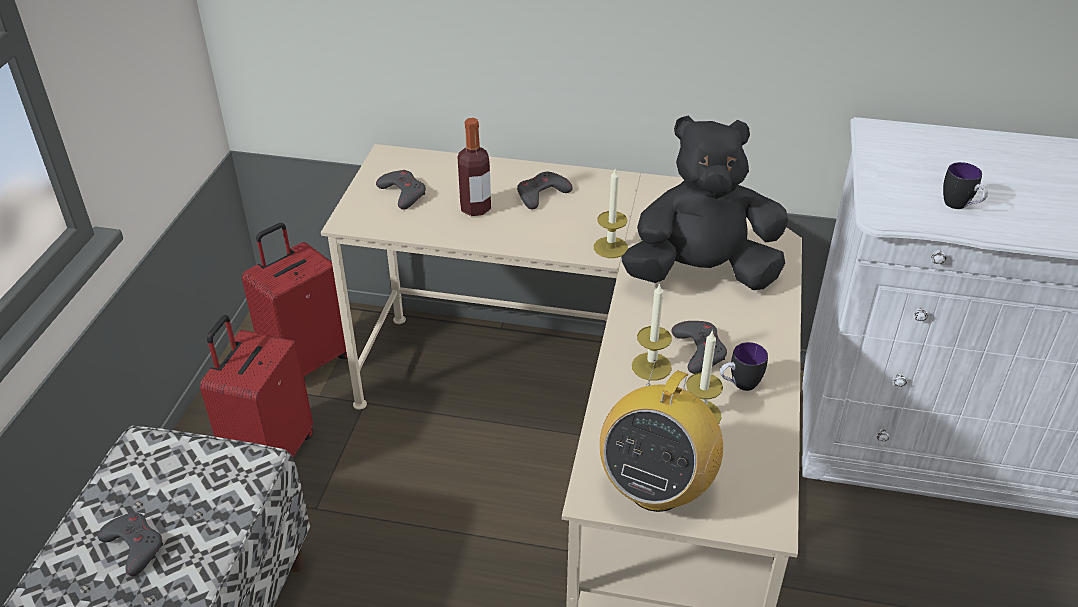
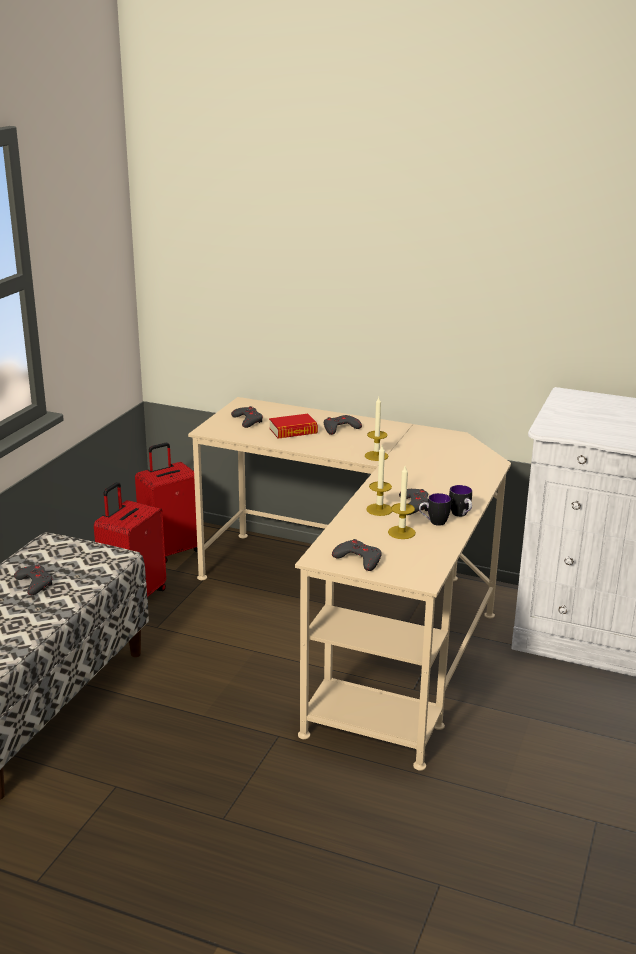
camera: 10 degrees right, 15 degrees down
(475, 208) = (293, 431): bottle -> book
(656, 488) = (358, 559): radio -> grey game controller
(701, 274) = (432, 473): black plush toy -> none
(960, 206) = (601, 430): mug -> mug (461, 515)

